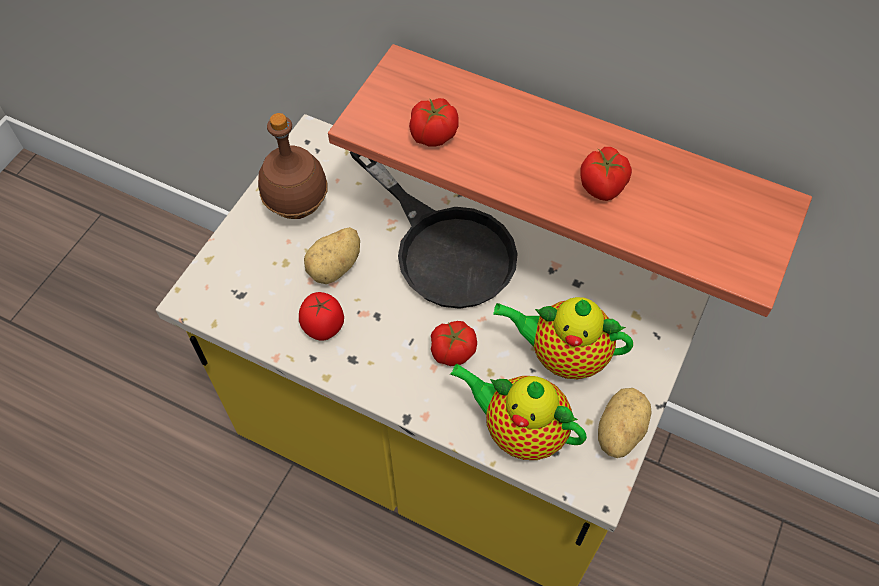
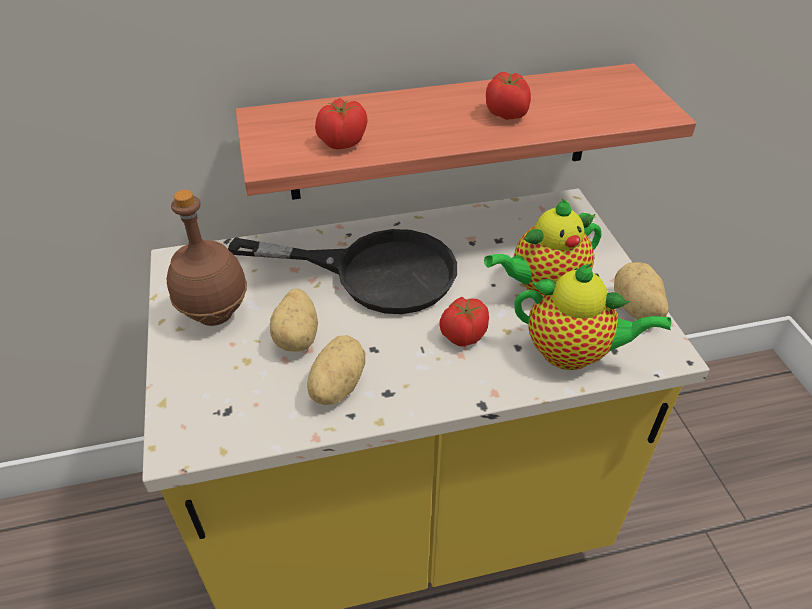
camera: 40 degrees left, 15 degrees down
(324, 327) = (335, 385): tomato -> potato
(519, 429) = (573, 353): teapot -> teapot turned 150 degrees counterclockwise

